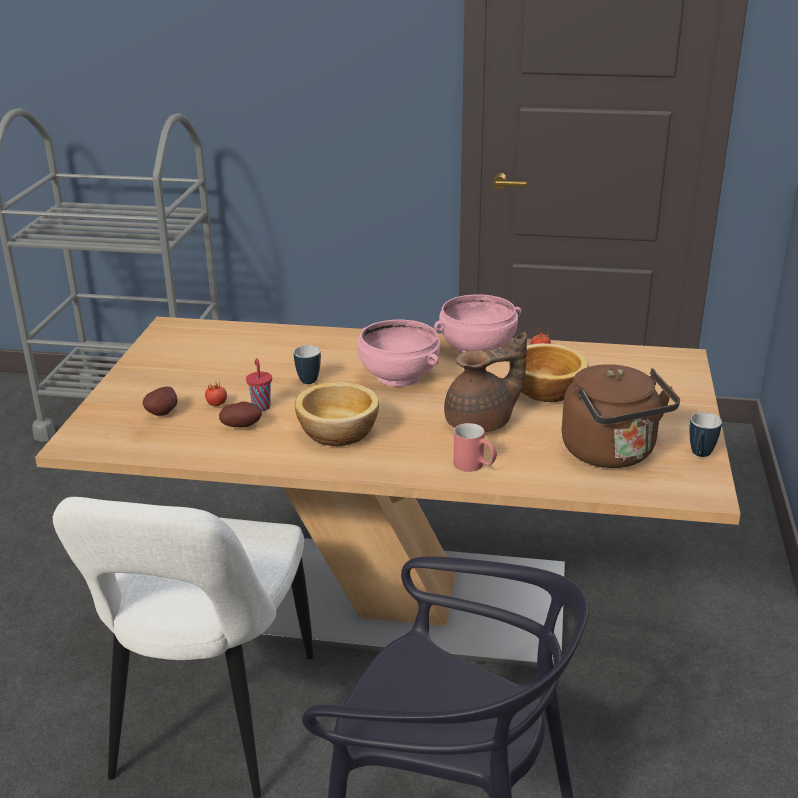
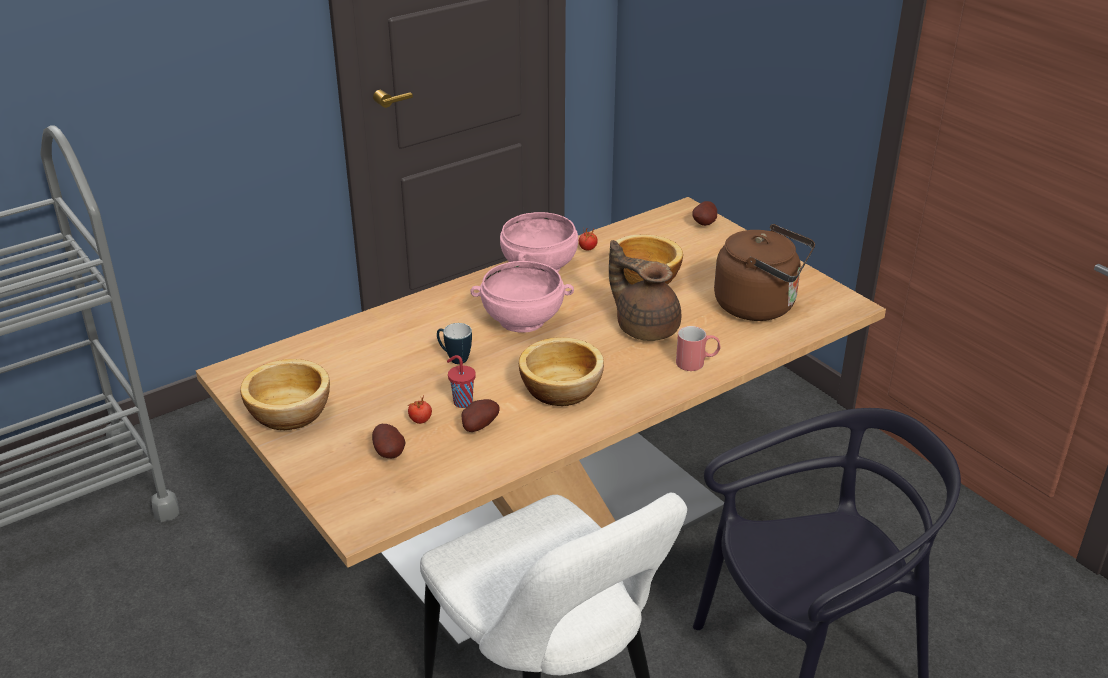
camera: 45 degrees left, 5 degrees up
(158, 363) = (291, 412): none -> bowl
(482, 423) = (645, 327): brown teapot -> brown teapot turned 75 degrees counterclockwise
(681, 374) = (705, 224): none -> potato
(699, 455) = (807, 280): mug -> none

